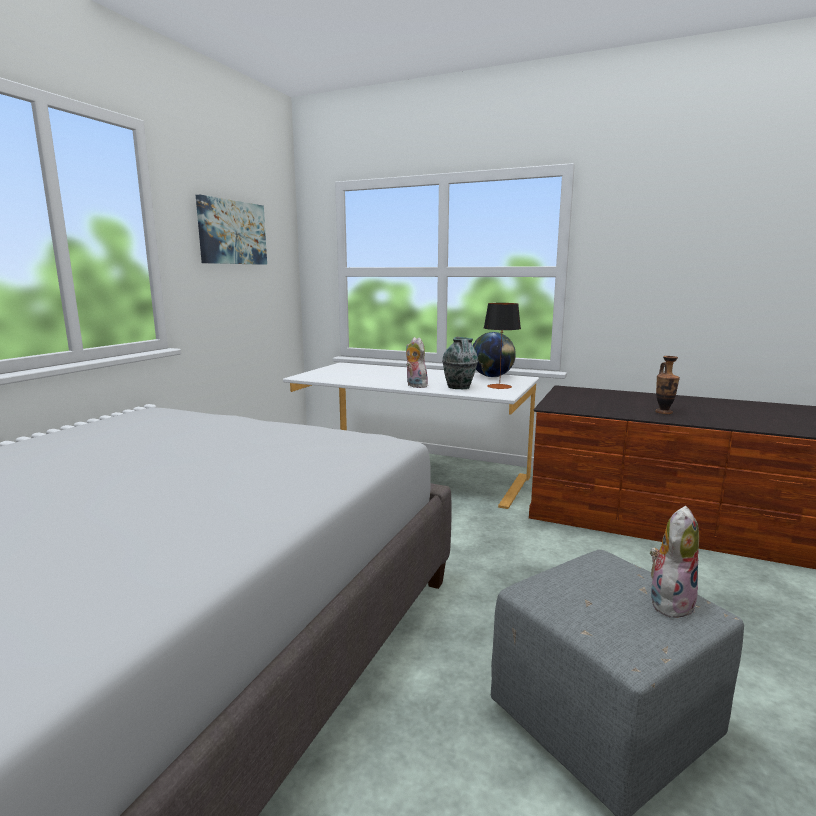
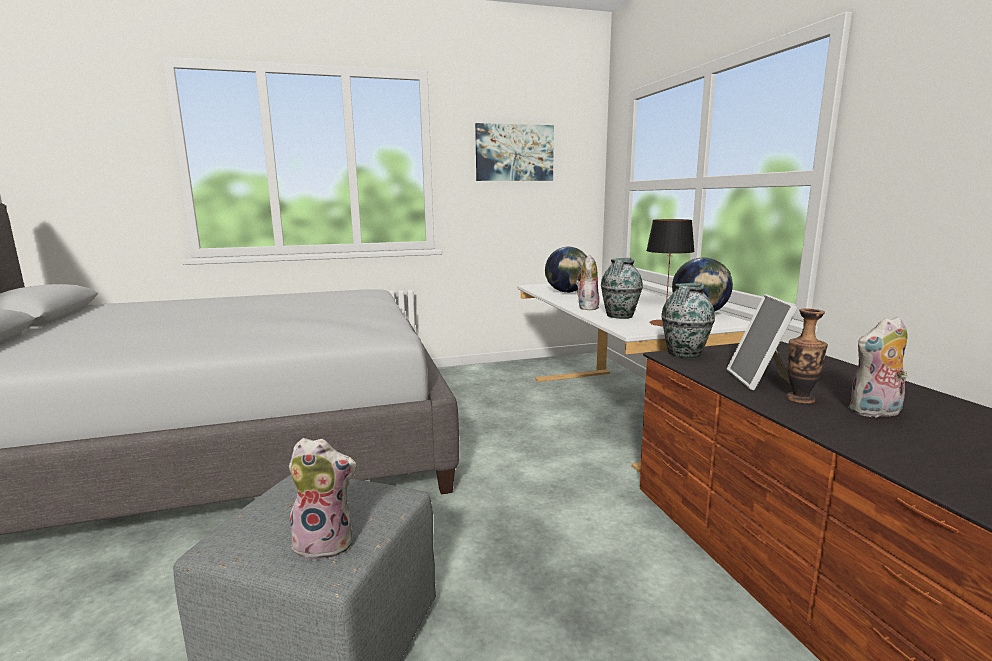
camera: 50 degrees right, 0 degrees up
(352, 377) = (567, 292): none -> globe
(554, 404) = (684, 354): none -> vase
(625, 408) = (759, 380): none -> picture frame
(695, 410) = (875, 412): none -> plush toy

